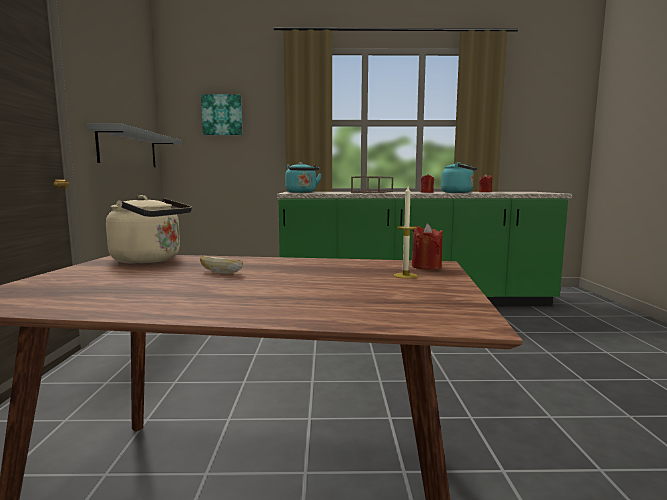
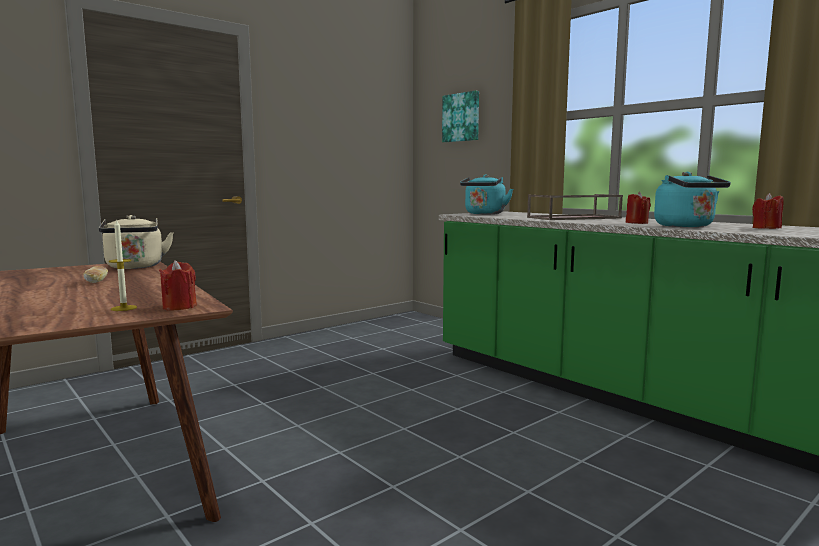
camera: 50 degrees right, 0 degrees up
(128, 149) = (347, 164): grey shelf -> none

